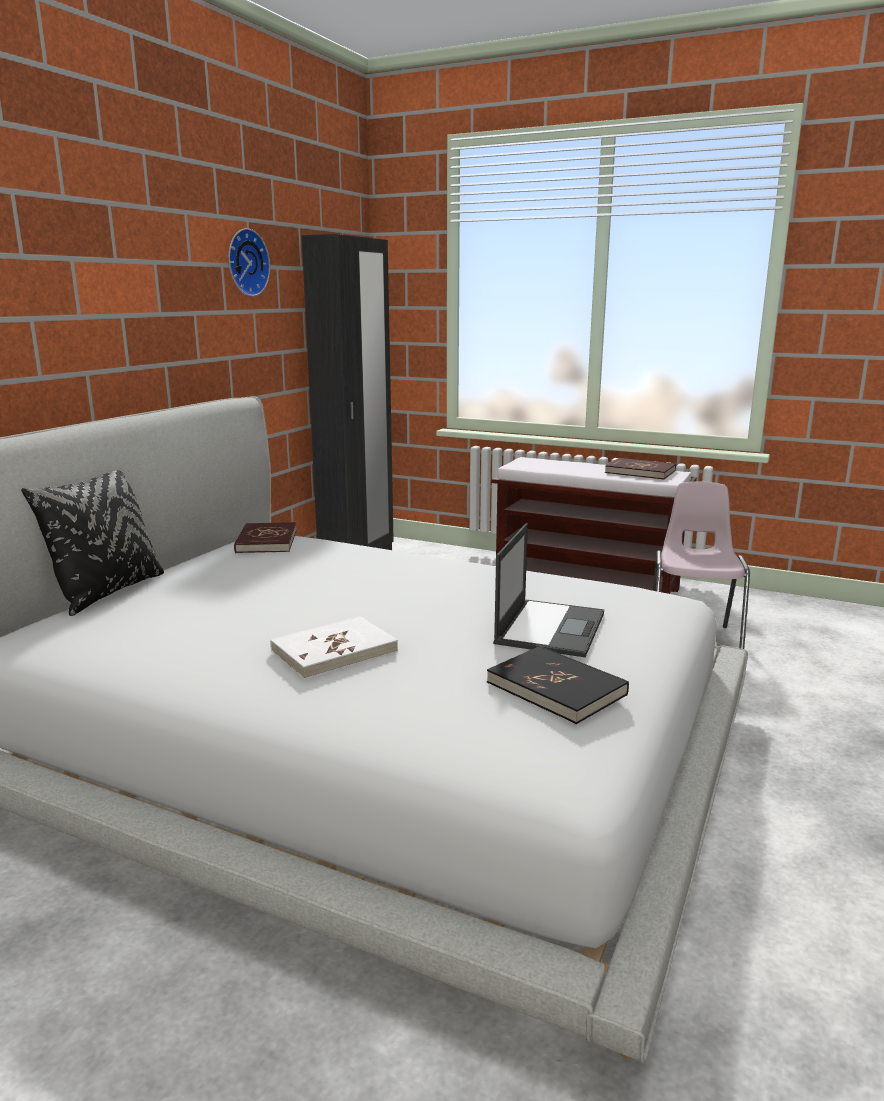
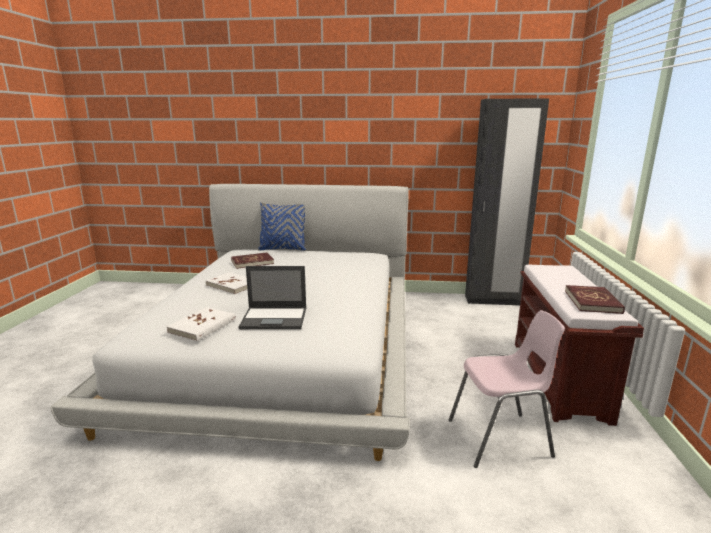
camera: 70 degrees right, 0 degrees up
(108, 592) = (283, 249): black pillow -> blue pillow
(245, 262) = (432, 117): wall clock -> none
(266, 541) = (358, 254): red book -> red book (252, 262)
(556, 688) = (203, 326): black book -> white book

